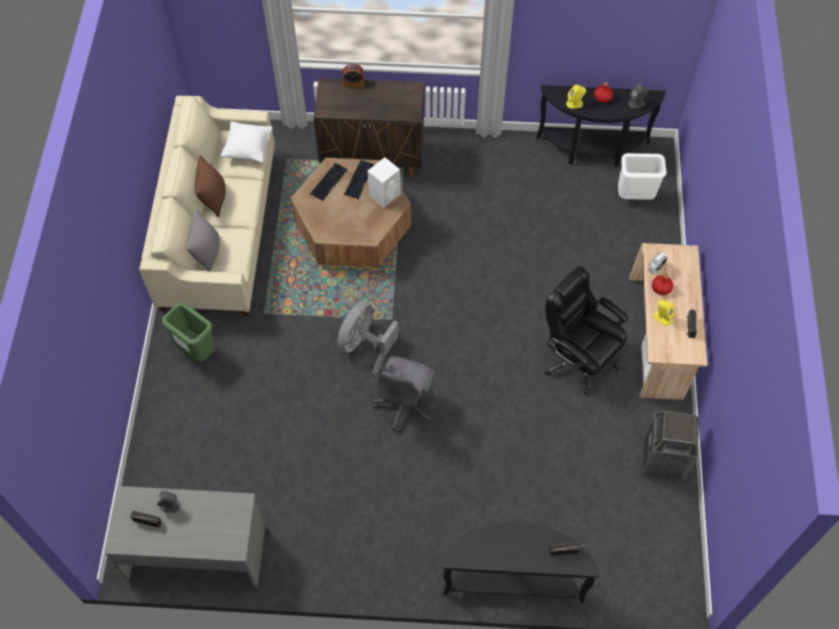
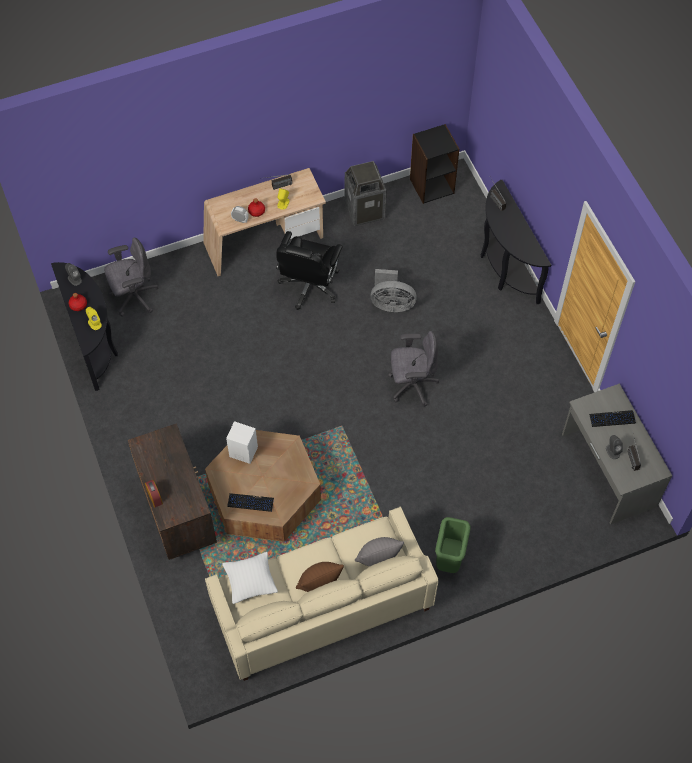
camera: 115 degrees left, 0 degrees up
(359, 180) = (236, 479): keyboard -> keyboard (612, 419)
(363, 341) = (372, 437): grey fan -> grey fan (391, 304)
(634, 197) = (133, 297): white trash can -> grey office chair
(674, 554) = (431, 185): none -> black bookcase

